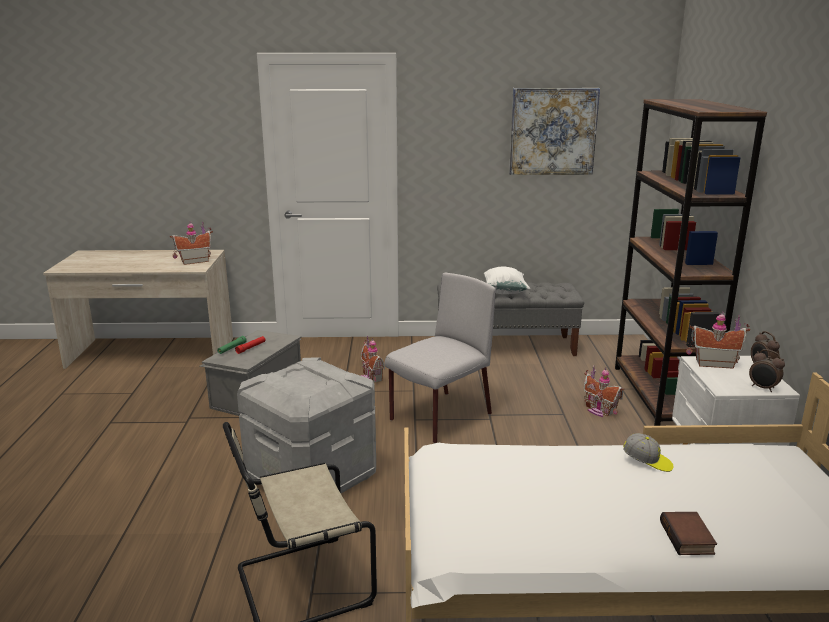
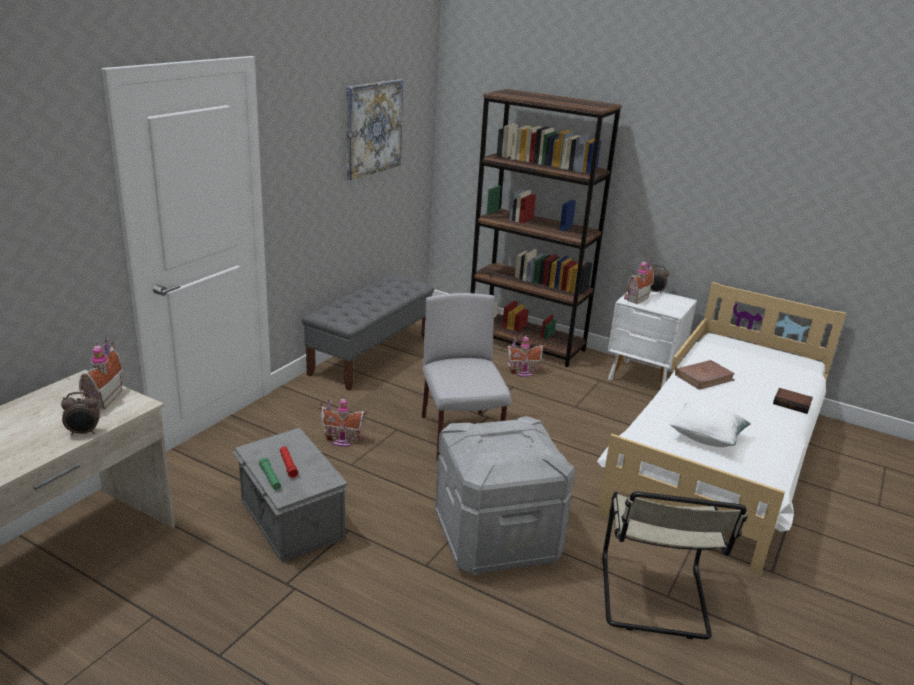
camera: 60 degrees left, 5 degrees up
(505, 292) = (375, 302): white pillow -> white pillow (706, 438)
(647, 462) = (704, 377): cap -> brown book
(763, 388) = (681, 303): alarm clock -> alarm clock (84, 432)

